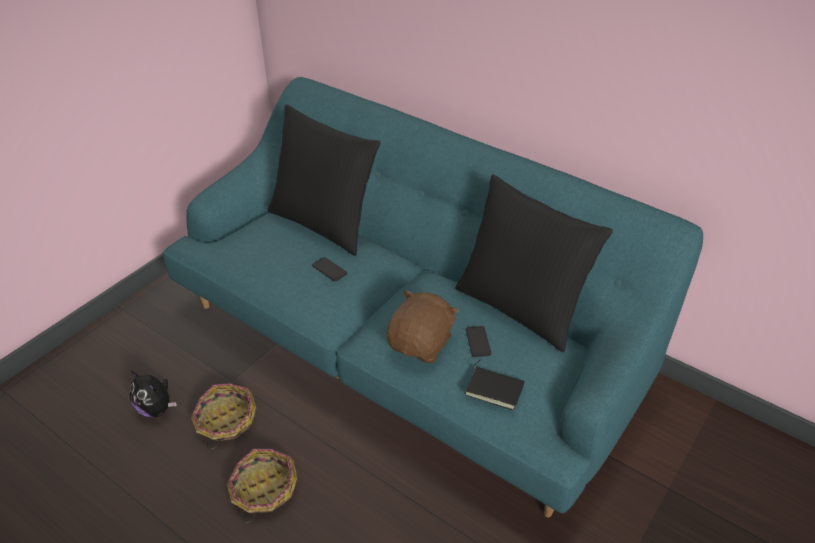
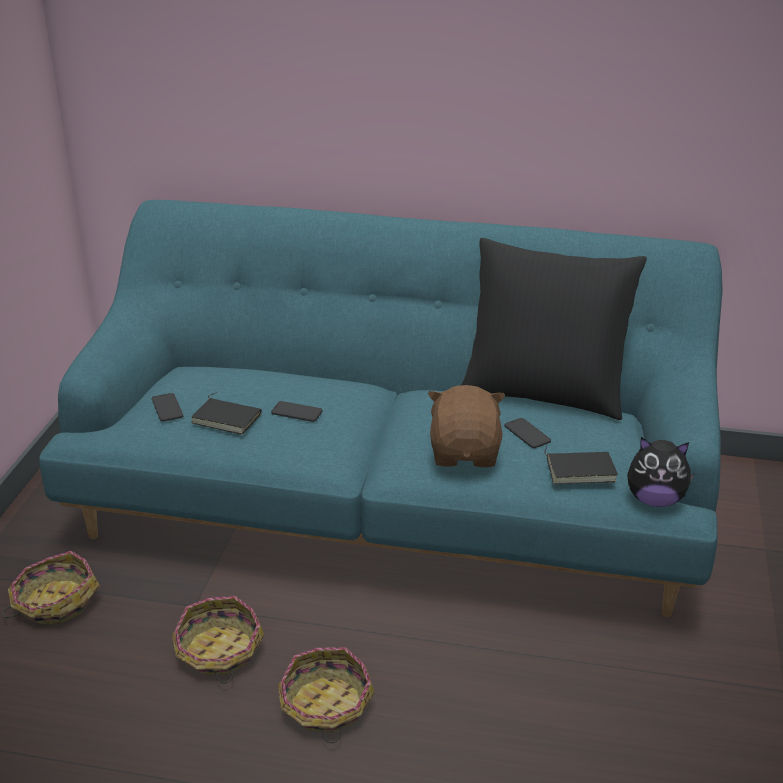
camera: 25 degrees left, 10 degrees down
(155, 347) = (54, 602): none -> basket
(156, 409) = (110, 668): plush toy -> plush toy (655, 500)
(250, 239) = (167, 408): none -> phone
(281, 260) = (228, 418): none -> black book
(324, 223) = (249, 370): black pillow -> none

